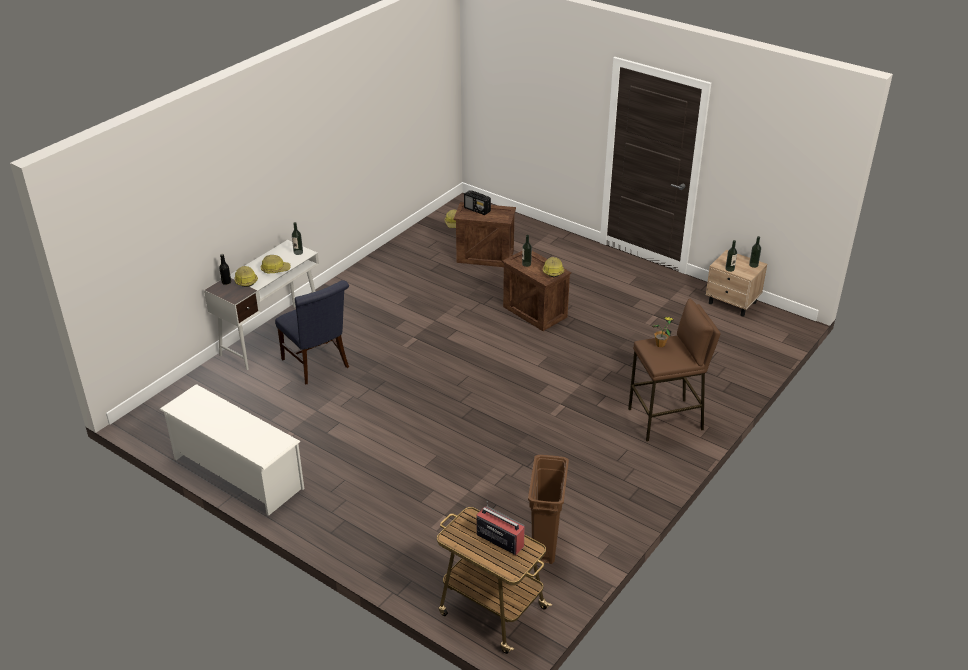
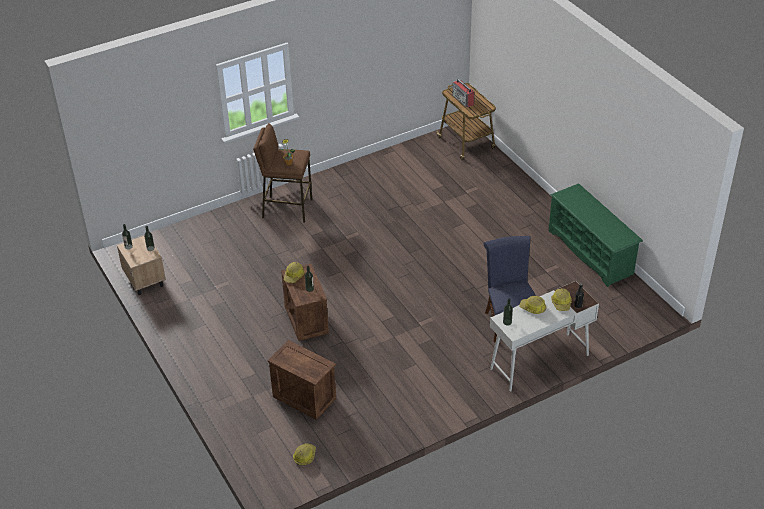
camera: 155 degrees left, 5 degrees up
(237, 473) = (591, 252): white shoe rack -> green shoe rack
(477, 210) = (306, 367): radio -> none
(545, 544) = (418, 163): brown trash can -> none

